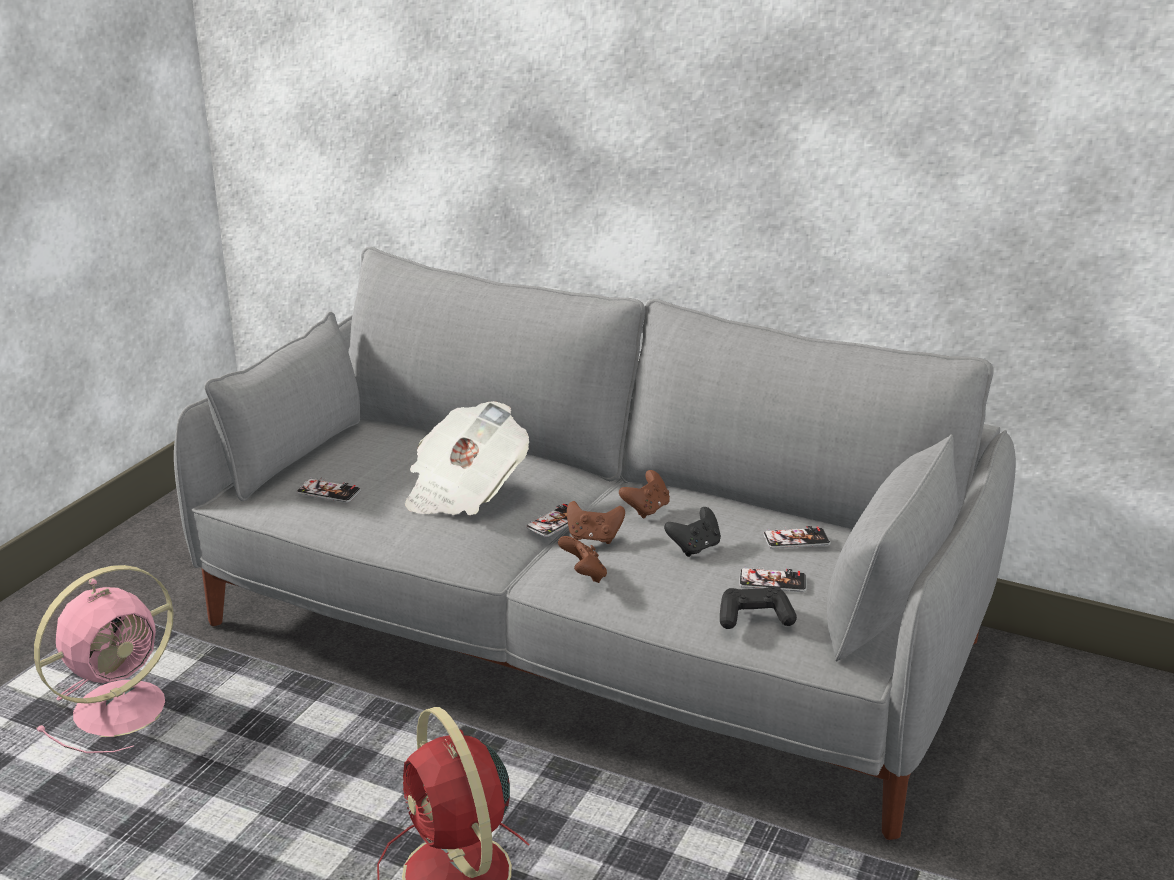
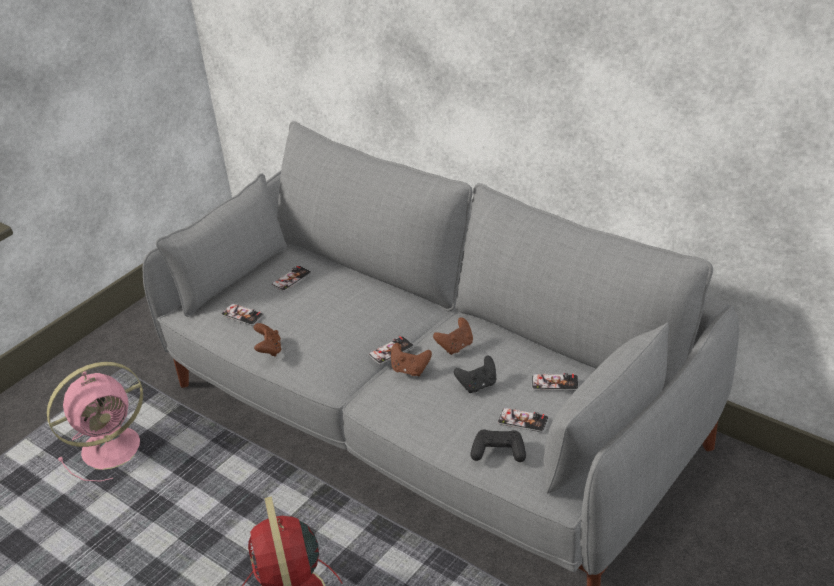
camera: 15 degrees right, 10 degrees up
(385, 450) = (291, 279): none -> phone
(463, 491) = (333, 320): newspaper -> none
(584, 575) = (392, 403): brown game controller -> brown game controller (269, 350)

